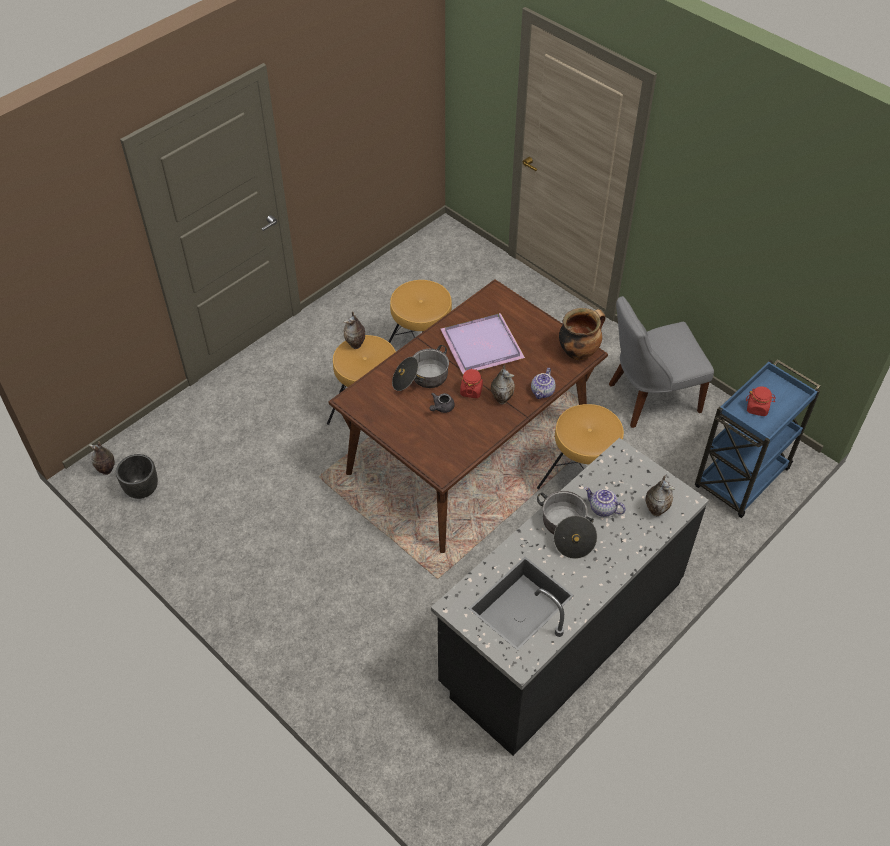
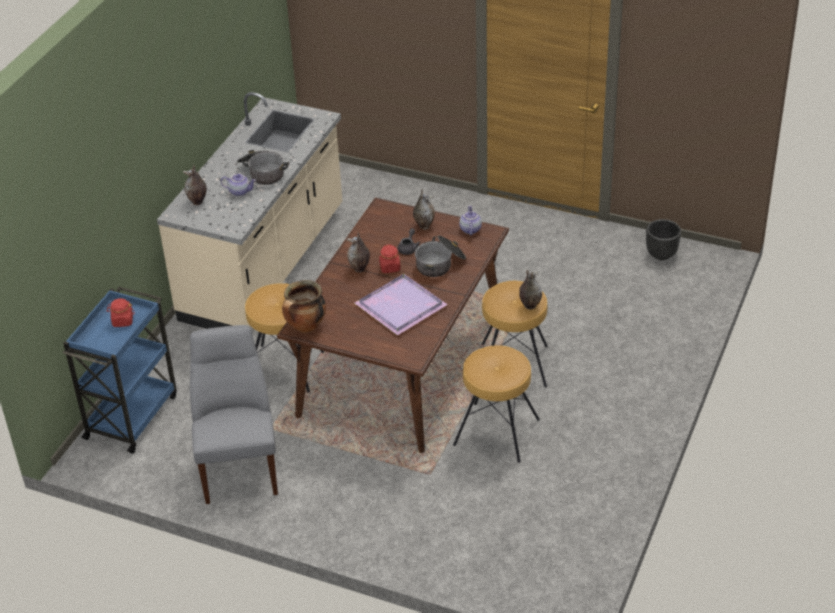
camera: 160 degrees right, 10 degrees down
(107, 470) = (704, 257): vase -> vase (424, 225)
(543, 392) = (325, 284): teapot -> teapot (470, 229)
(561, 633) = (265, 265): black counter -> beige counter
(649, 398) = (239, 465): grey chair -> grey chair turned 60 degrees counterclockwise

